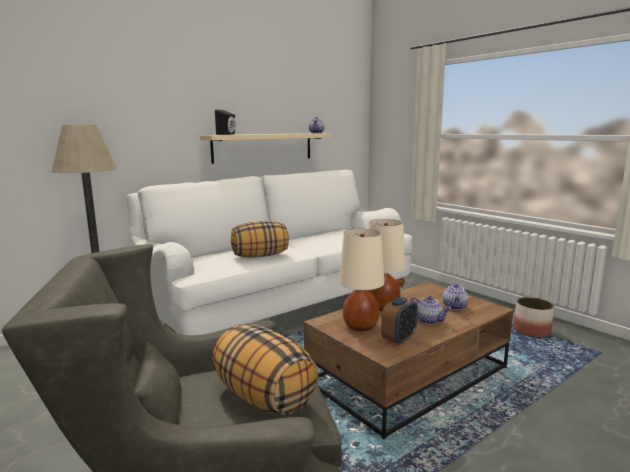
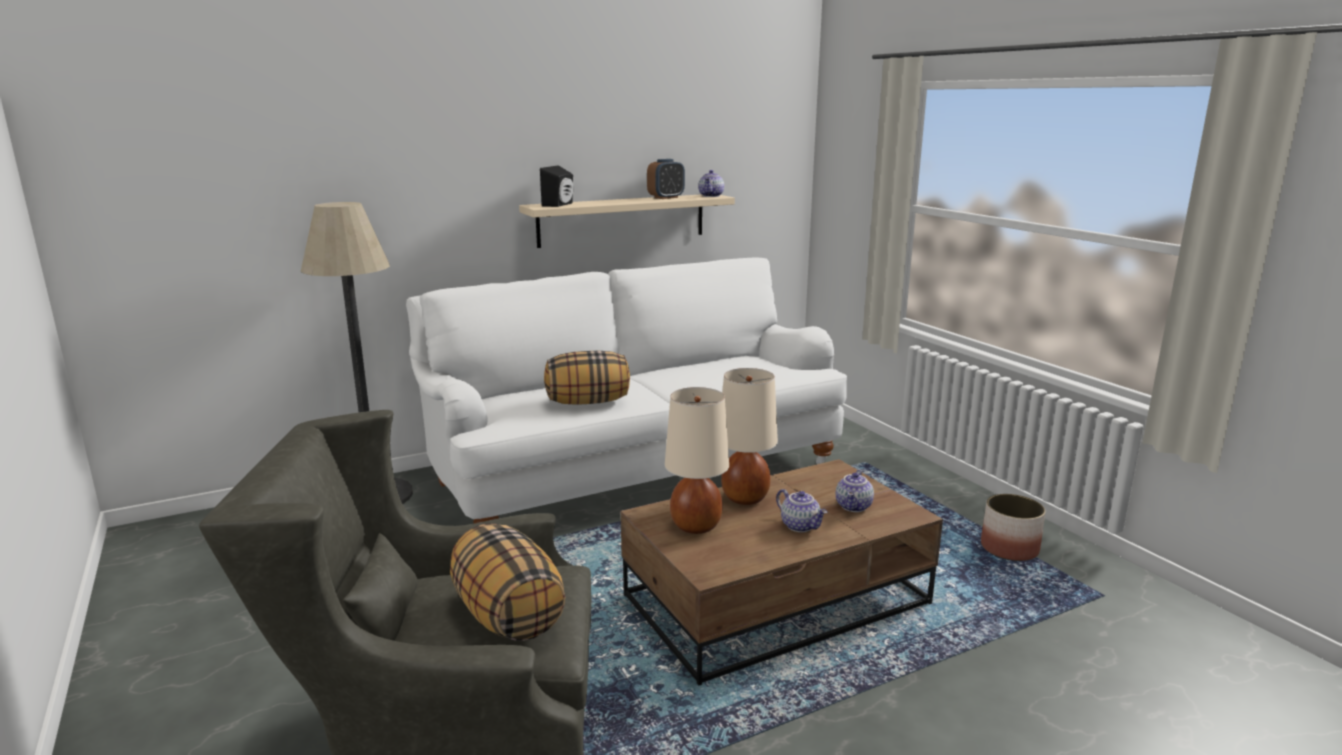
camera: 10 degrees right, 5 degrees up
(399, 338) = (740, 550): alarm clock -> alarm clock (666, 197)

